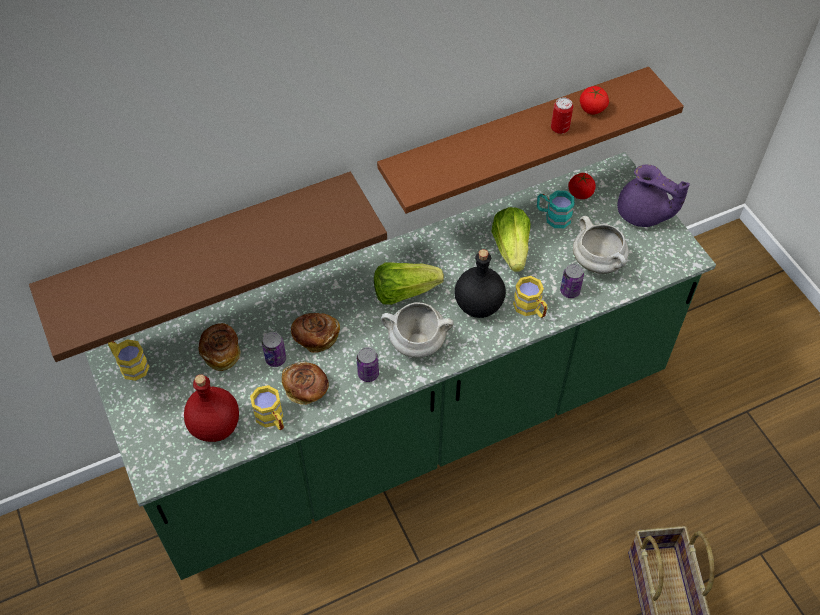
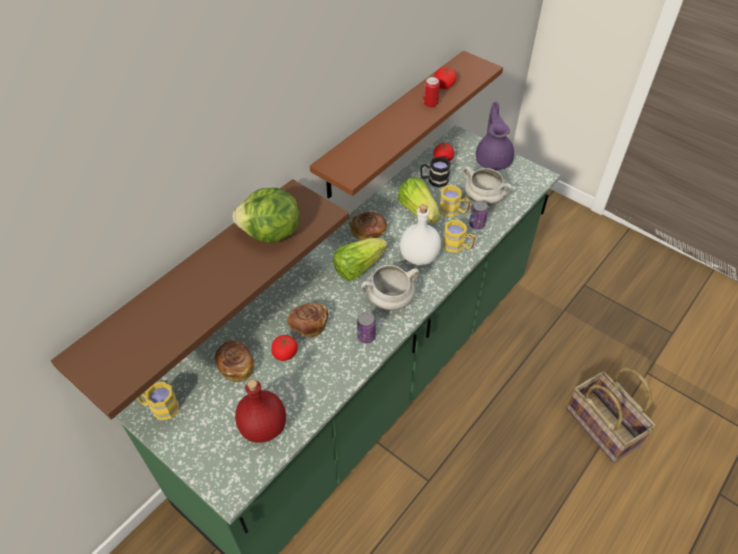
camera: 25 degrees left, 5 degrees down
(272, 419) = (309, 402): yellow mug -> yellow mug (453, 211)
(276, 359) = (285, 353): can -> tomato
(293, 228) = (271, 234): none -> lettuce
(306, 389) = (324, 367): bread -> bread (368, 232)
(477, 305) = (418, 257): black bottle -> white bottle
(552, 217) = (434, 180): turquoise mug -> black mug
(643, 214) = (493, 159): purple teapot -> purple teapot turned 105 degrees counterclockwise

